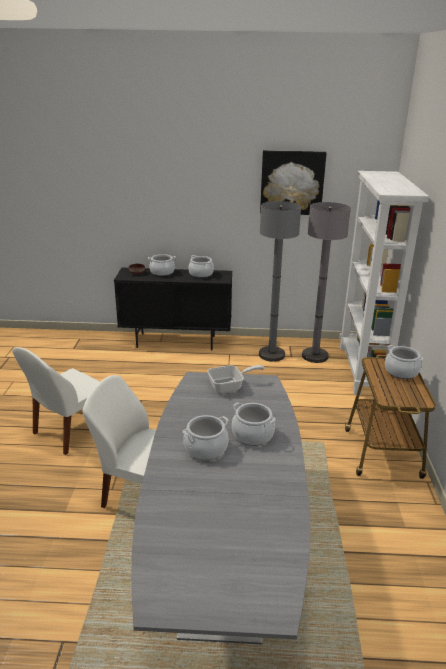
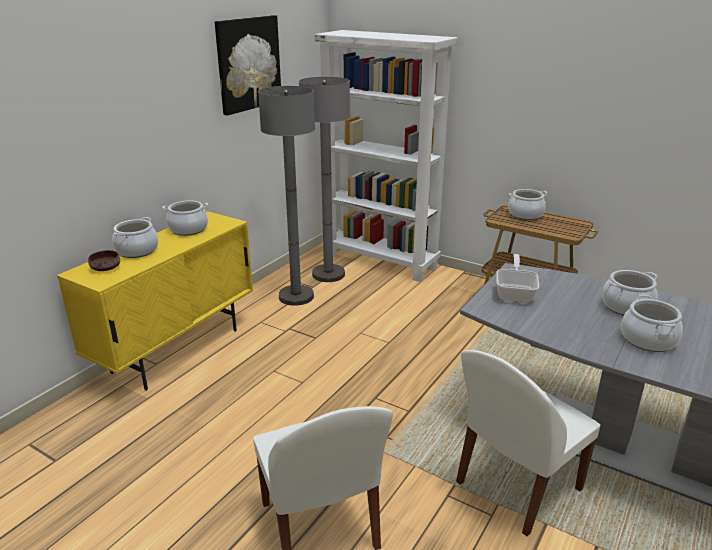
camera: 60 degrees left, 0 degrees up
(176, 342) = (177, 350): black cabinet -> yellow cabinet

